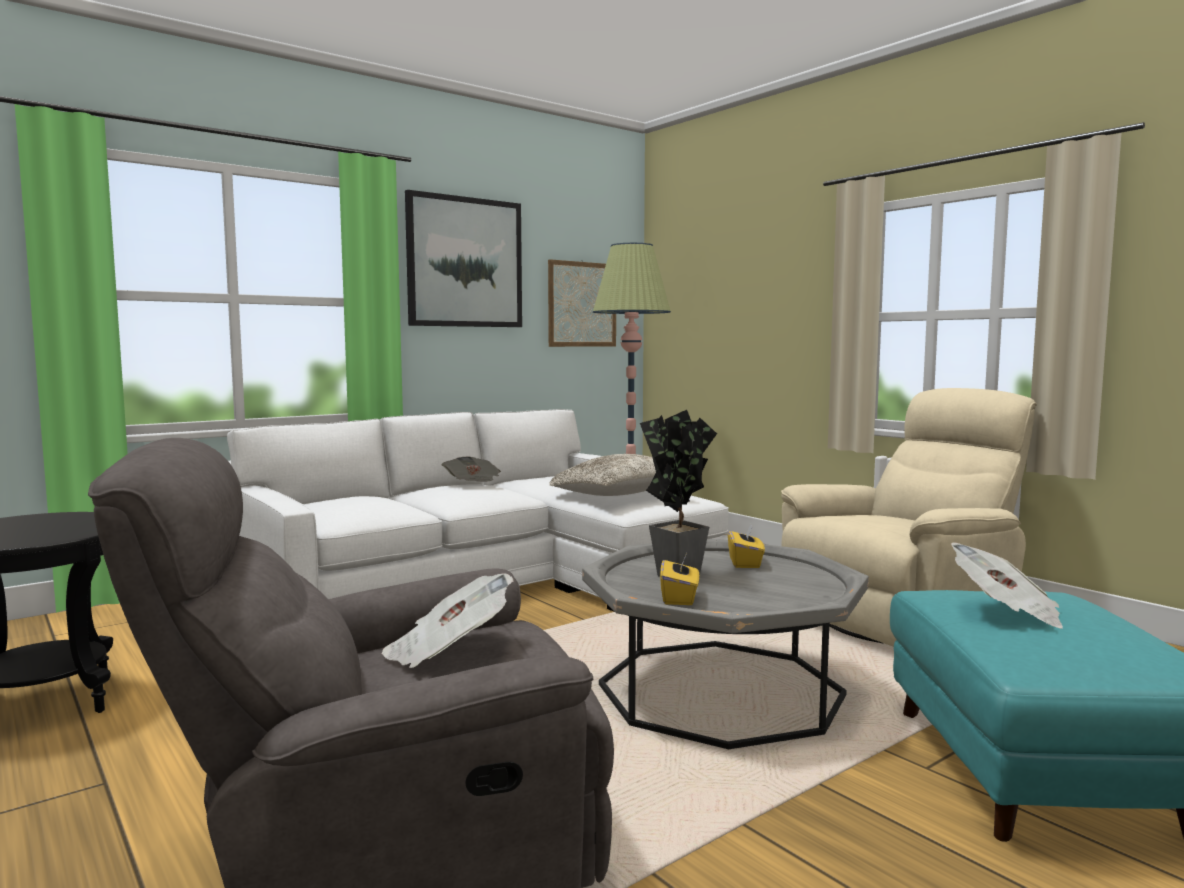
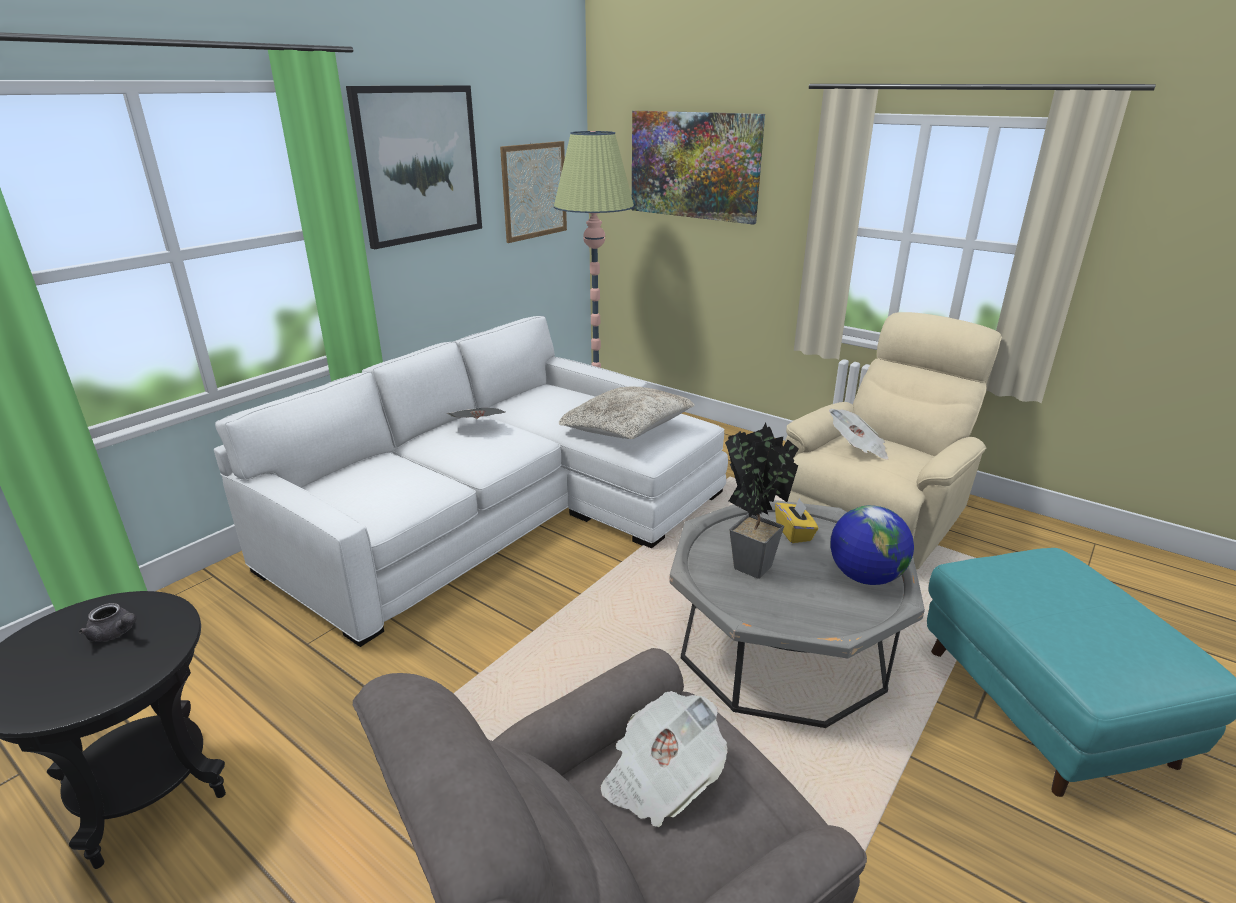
camera: 15 degrees left, 20 degrees up
(58, 524) = (115, 633): none -> grey teapot
(679, 598) = (776, 608): yellow tissue box -> none
(732, 276) = (694, 165): none -> picture
(800, 590) = (864, 576): none -> globe
(1006, 612) = (1051, 605): newspaper -> newspaper (857, 449)

